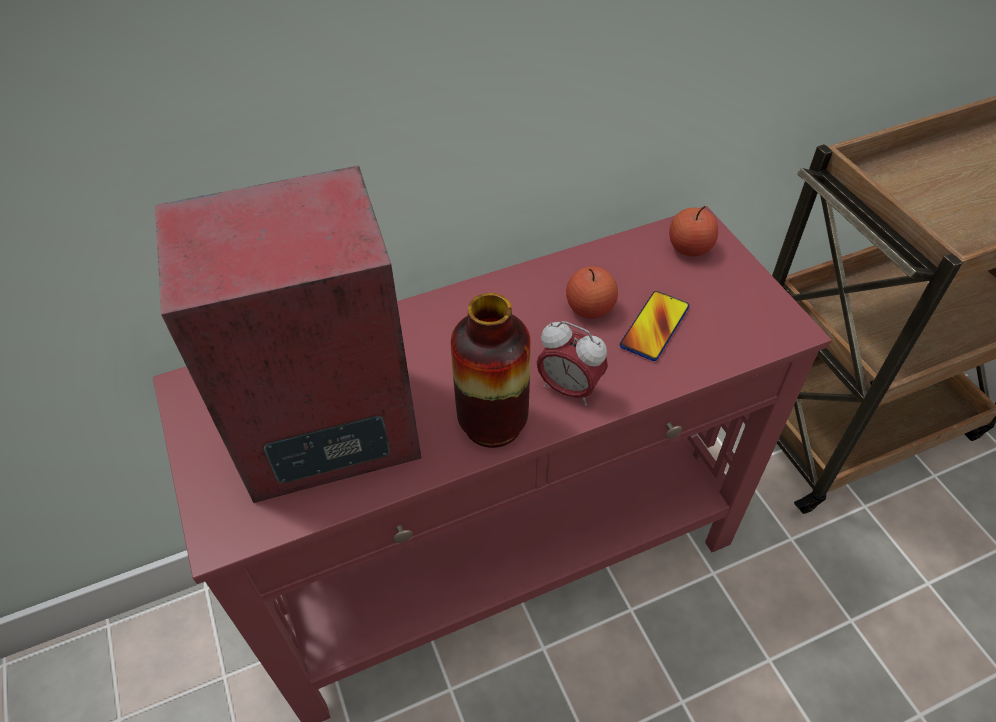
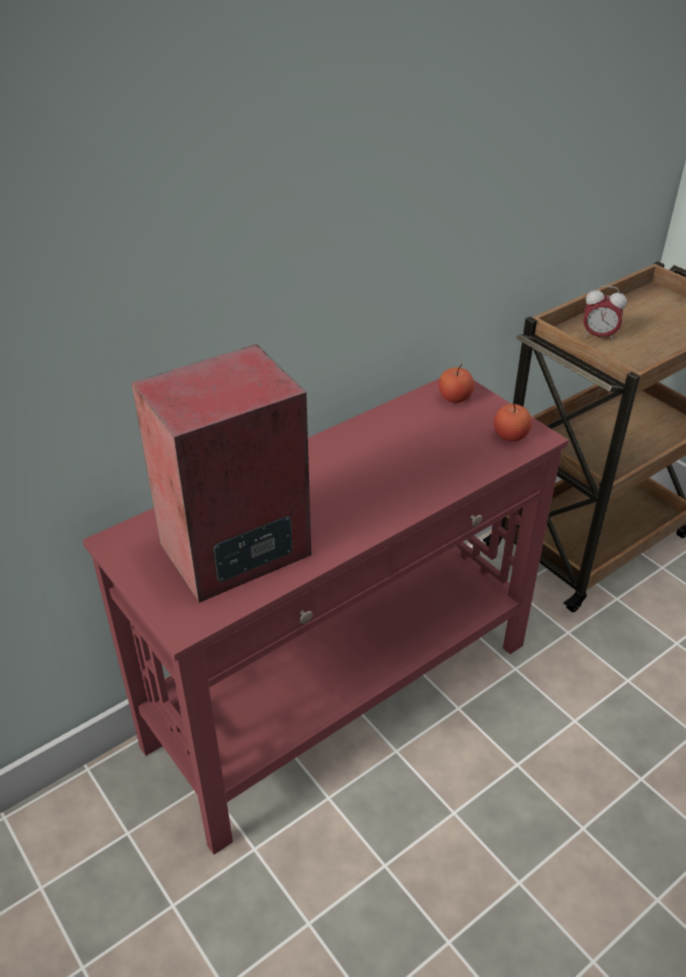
camera: 15 degrees left, 10 degrees down
(492, 423) = (354, 526): vase -> none
(569, 389) = (400, 496): alarm clock -> alarm clock (598, 336)
(590, 308) = (397, 446): apple -> apple (510, 436)
(654, 327) = (447, 450): phone -> none

